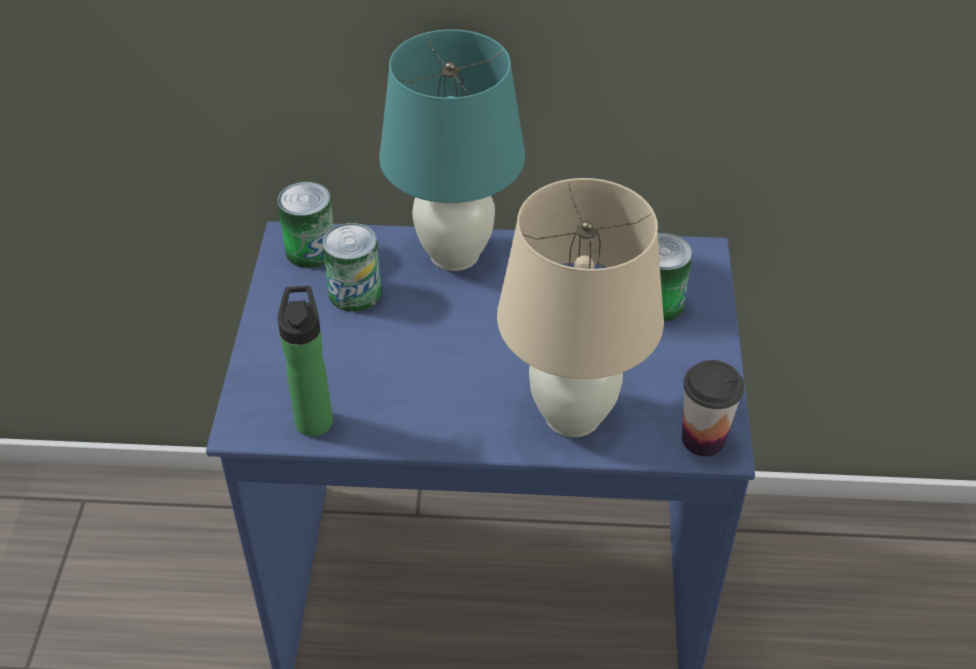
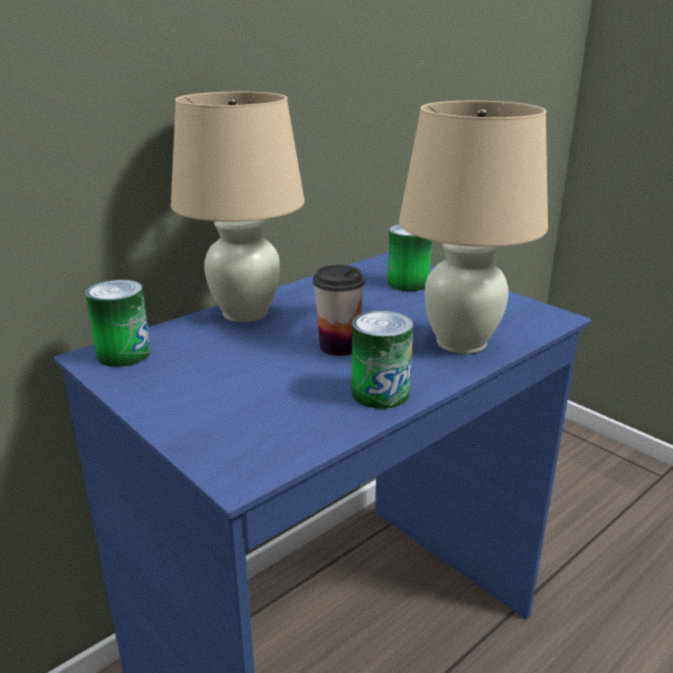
camera: 45 degrees left, 20 degrees down
(314, 418) = (293, 434): bottle -> none
(355, 293) = (202, 358): can -> can (380, 393)
(455, 254) = (245, 313): turquoise table lamp -> beige table lamp
(703, 439) = (542, 318): cup -> cup (338, 347)

